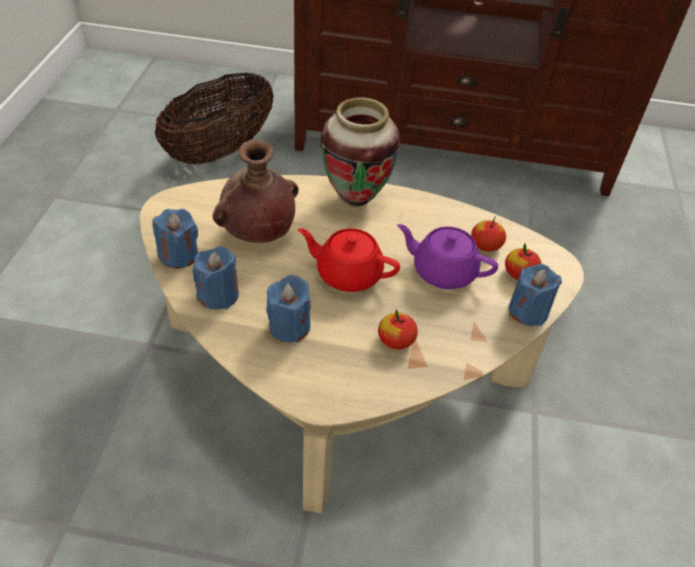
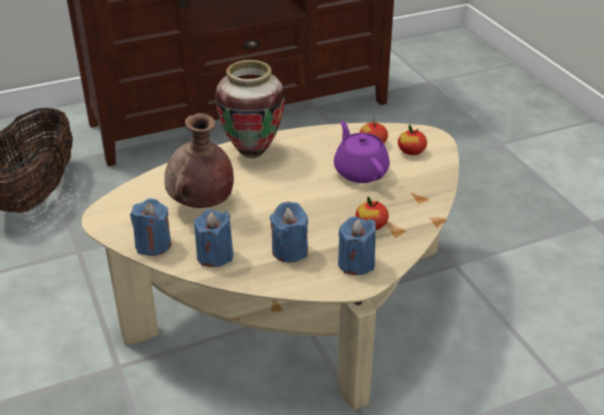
camera: 30 degrees left, 10 degrees down
(348, 273) = (296, 201): red teapot -> none
(443, 271) = (360, 171): purple teapot -> purple teapot turned 75 degrees clockwise
(528, 311) = (438, 171): blue candle -> blue candle (356, 263)

